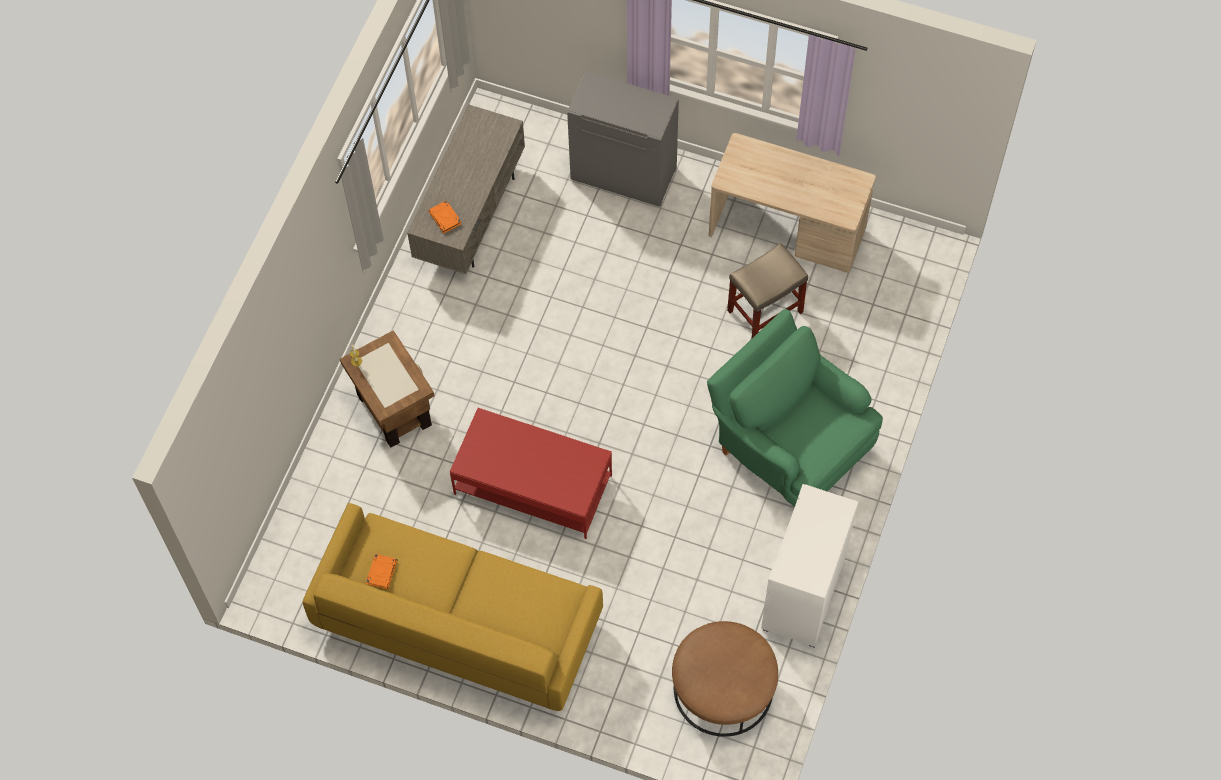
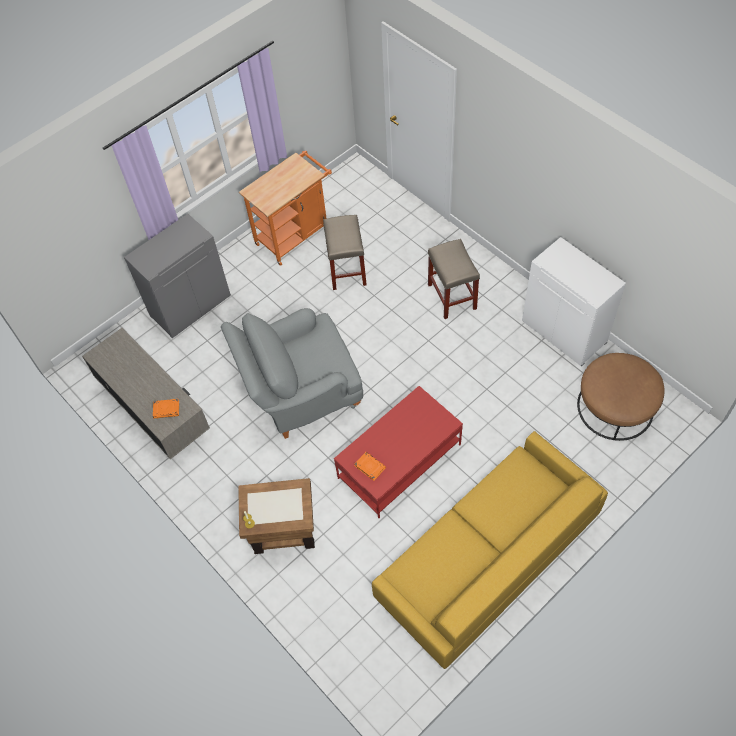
camera: 60 degrees left, 5 degrees down
(381, 572) = (441, 585): orange book -> orange book (369, 467)
(568, 344) = (300, 393): none -> grey armchair
(787, 230) = (295, 234): beige desk -> orange cart
(789, 444) = (451, 296): green armchair -> beige stool

